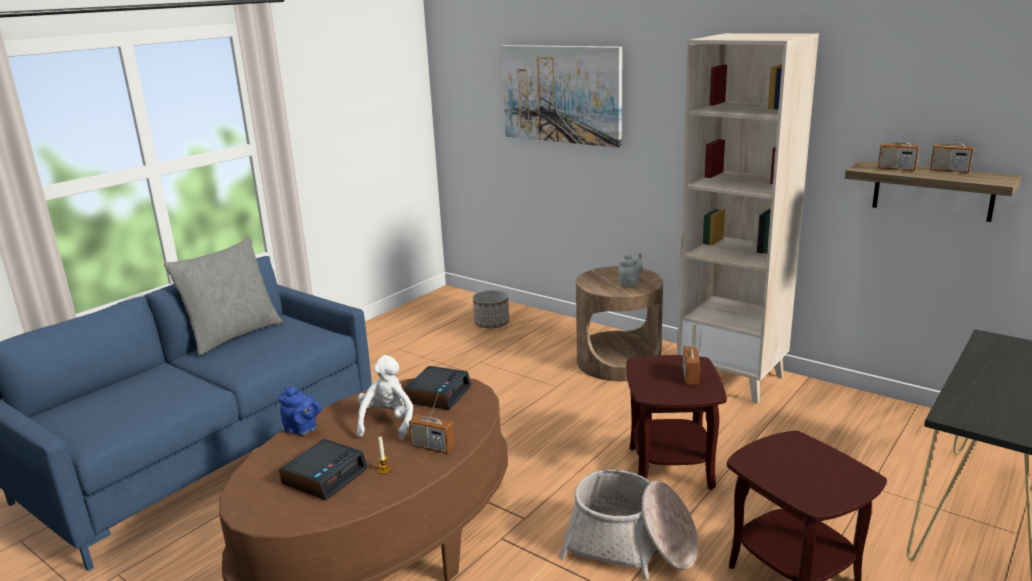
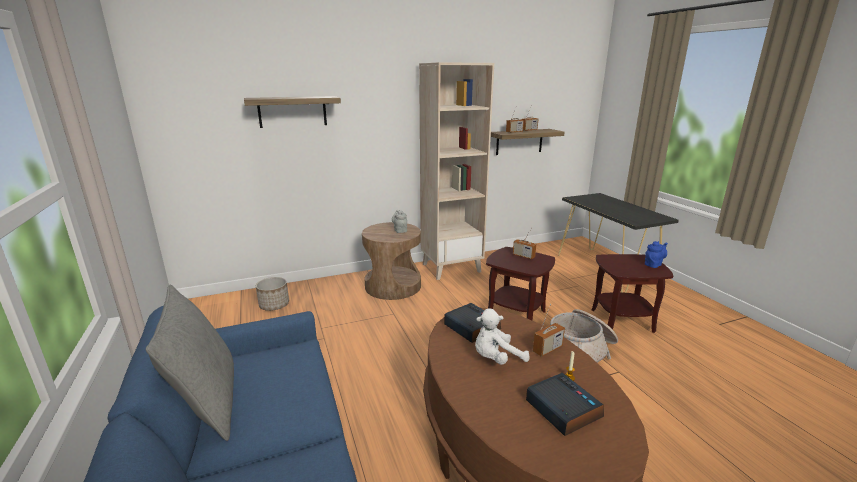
camera: 60 degrees left, 0 degrees up
(303, 430) = (471, 404): blue teapot -> blue teapot (653, 264)
(387, 423) = (496, 358): white plush toy -> white plush toy turned 60 degrees counterclockwise
(561, 94) = (292, 111): picture -> shelf

